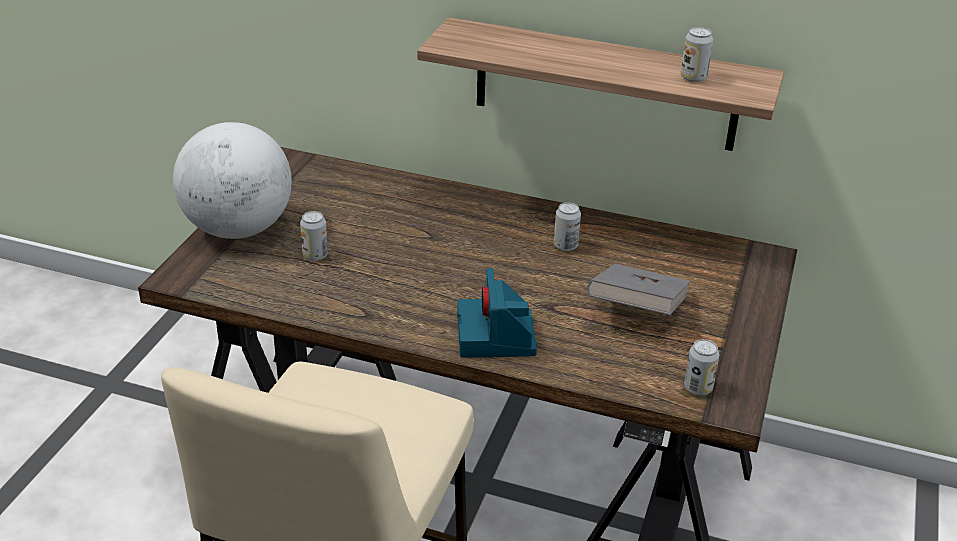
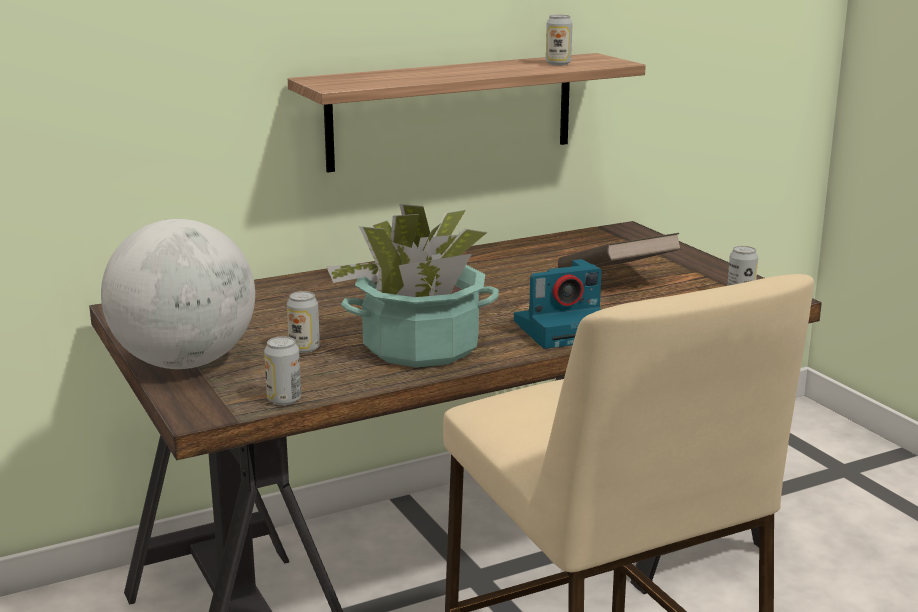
camera: 45 degrees left, 15 degrees down
(378, 297) = (421, 348): none -> potted plant
(497, 337) = (563, 329): camera -> camera turned 60 degrees counterclockwise
(565, 246) = (490, 270): can -> can (284, 400)
(636, 310) = (616, 281): grey book -> brown book

